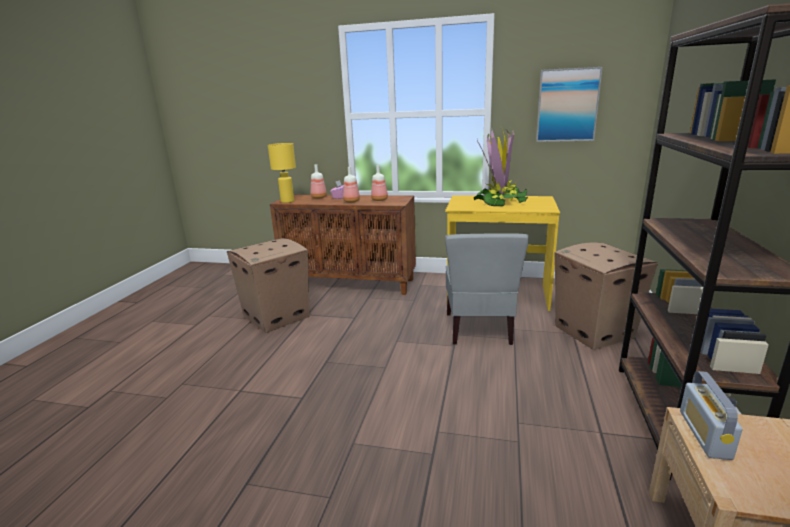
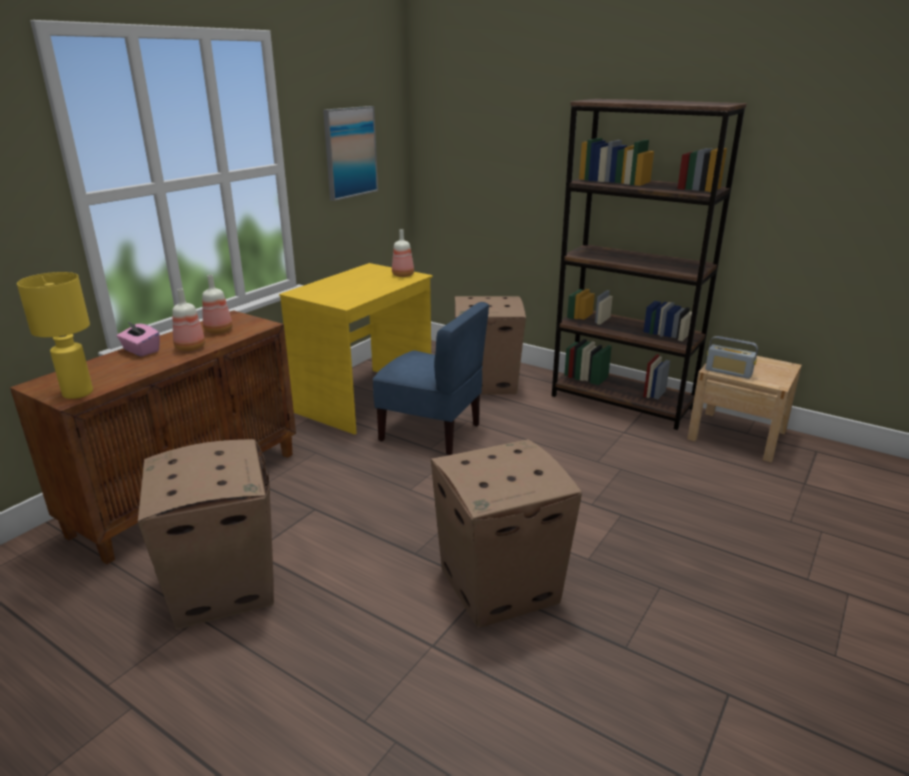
camera: 70 degrees left, 5 degrees up
(304, 404) = (501, 585): none -> cardboard box
(319, 197) = (107, 365): bottle -> bottle (403, 275)
(479, 329) = (431, 432): grey chair -> blue chair
(500, 201) = (352, 283): potted plant -> none

